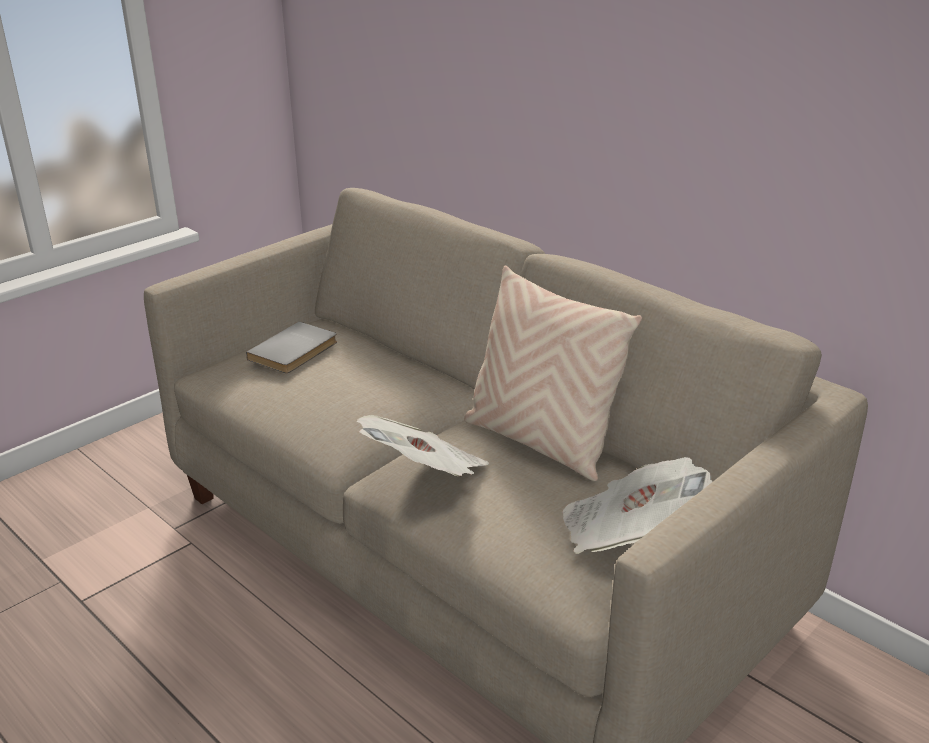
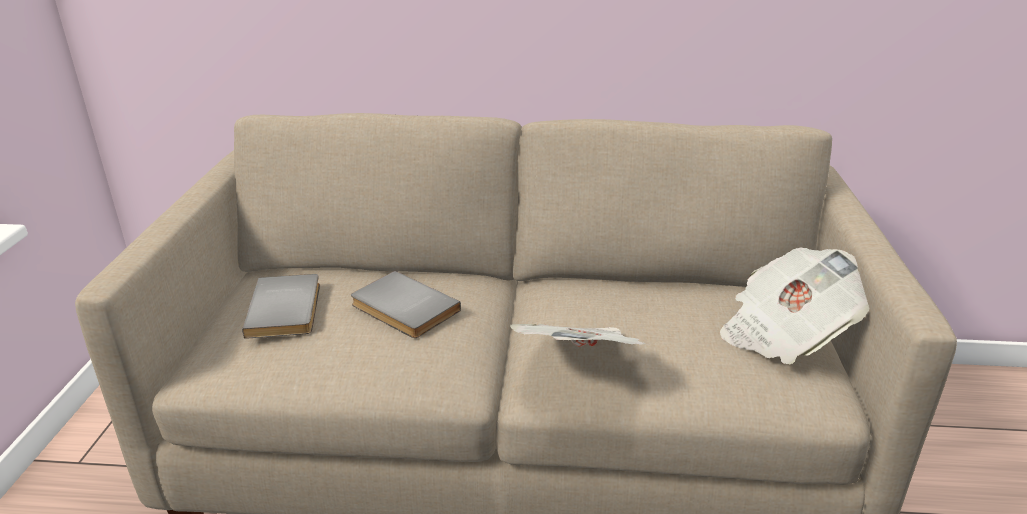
camera: 40 degrees left, 0 degrees up
(360, 381) = (402, 309): none -> grey book
(540, 442) = (618, 294): beige pillow -> none

